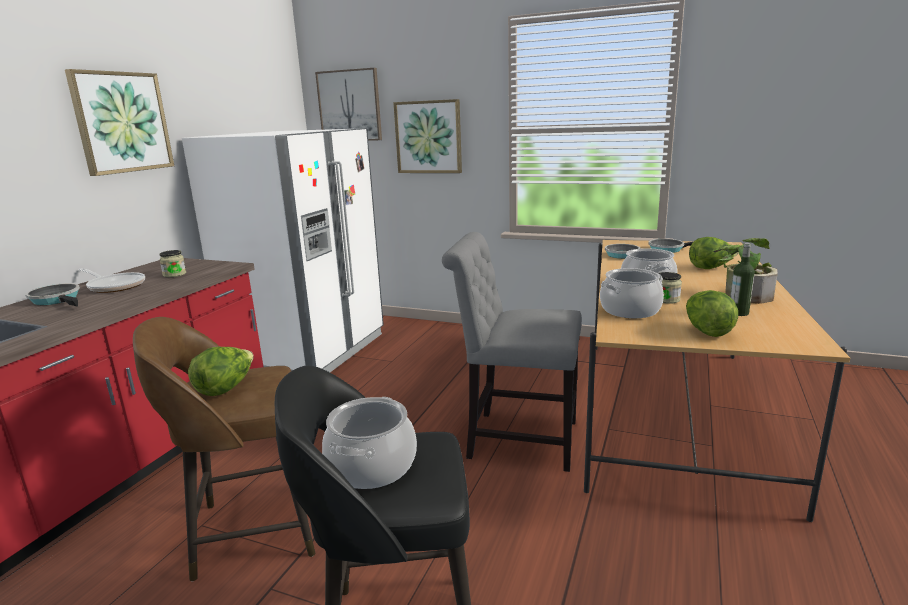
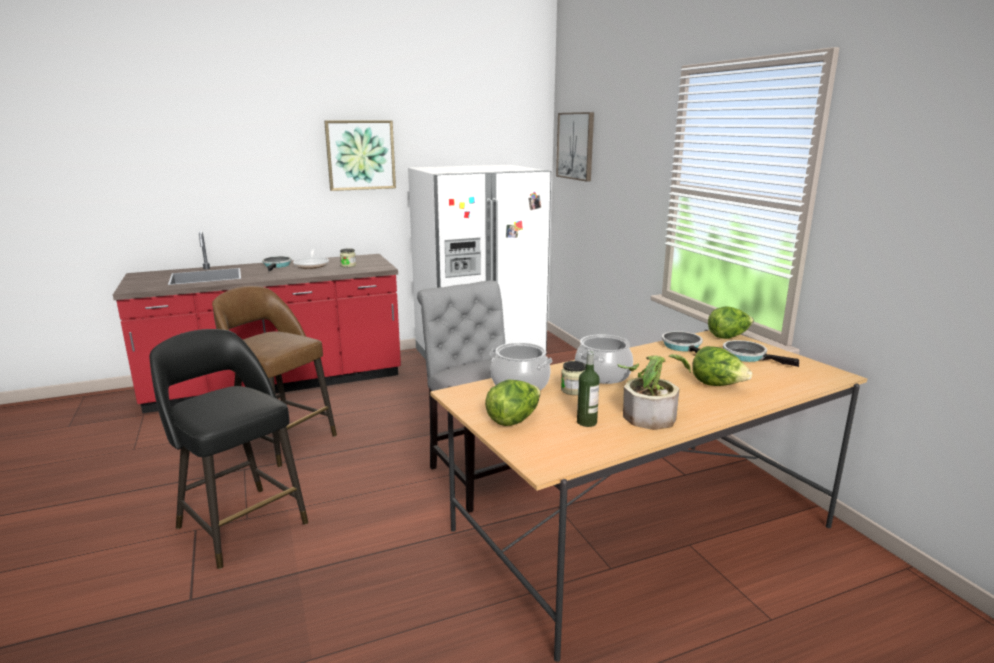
camera: 45 degrees right, 0 degrees up
(226, 388) = (267, 340): lettuce -> lettuce (728, 337)
(372, 466) = (218, 399): cooking pot -> none
(428, 137) = (618, 184): picture -> none

